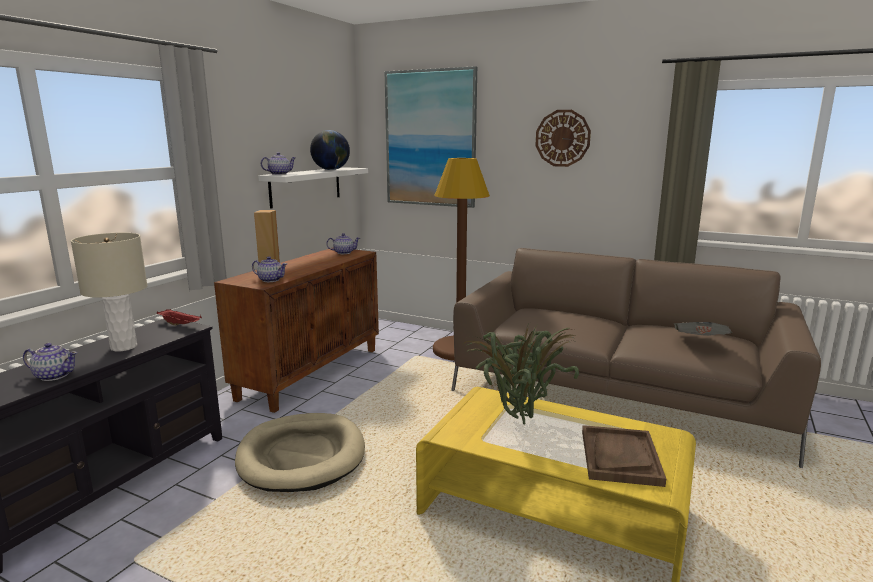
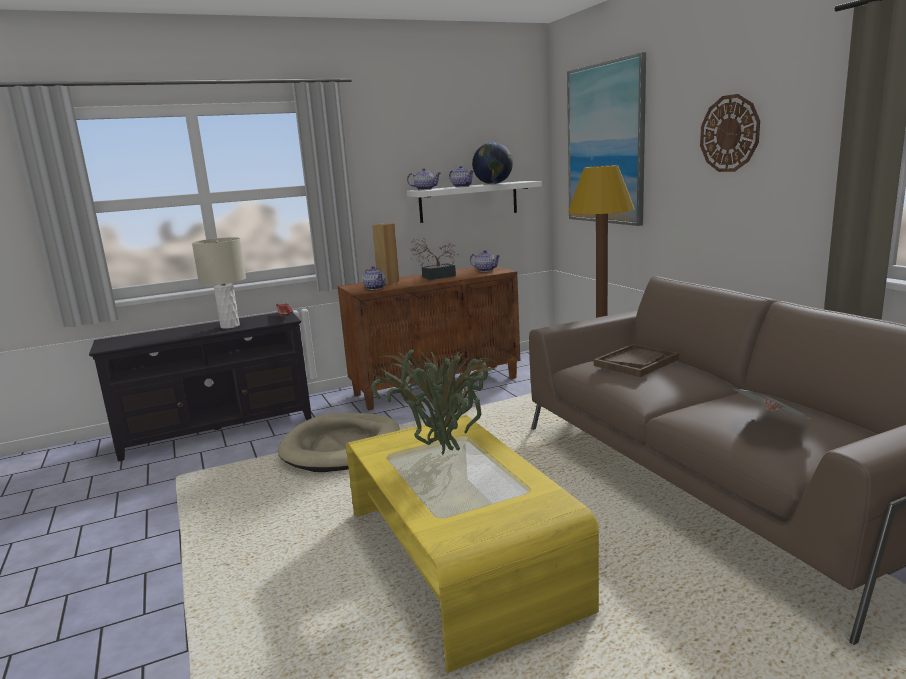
camera: 40 degrees right, 0 degrees up
(54, 375) = (170, 337): teapot -> teapot (462, 186)
(308, 263) = (435, 277): none -> potted plant
(619, 457) = (470, 506): brown tray -> brown tray (636, 362)

